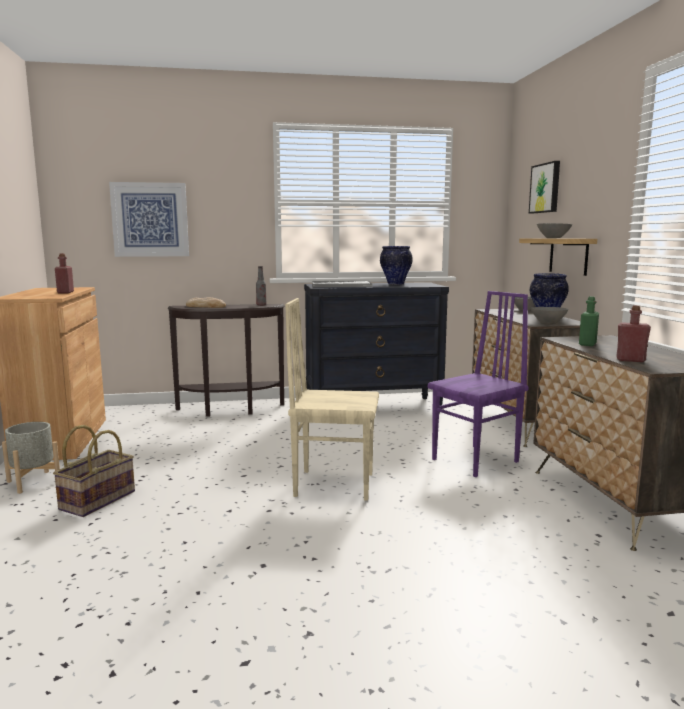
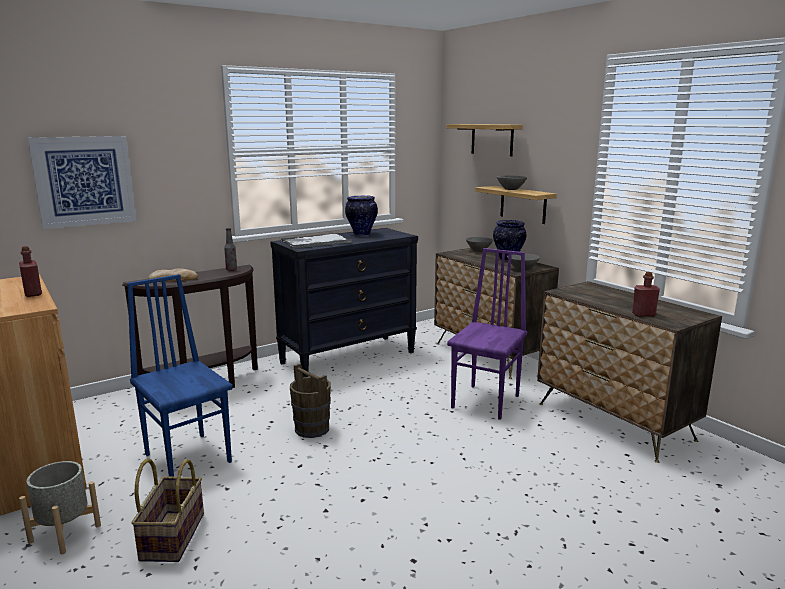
camera: 25 degrees left, 5 degrees up
(166, 453) = (189, 457): none -> blue chair
(283, 452) = (312, 429): none -> brown bucket
(333, 484) = (393, 455): beige chair -> none
(546, 188) = (492, 139): picture -> shelf
(587, 344) = (589, 297): green bottle -> none

